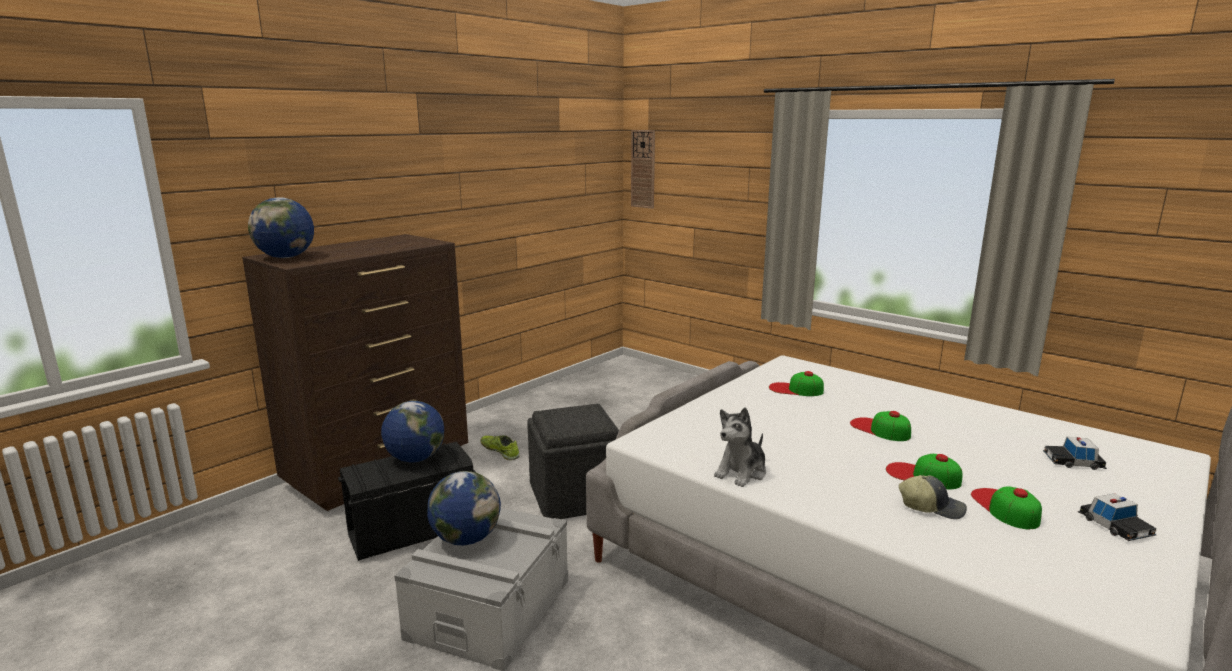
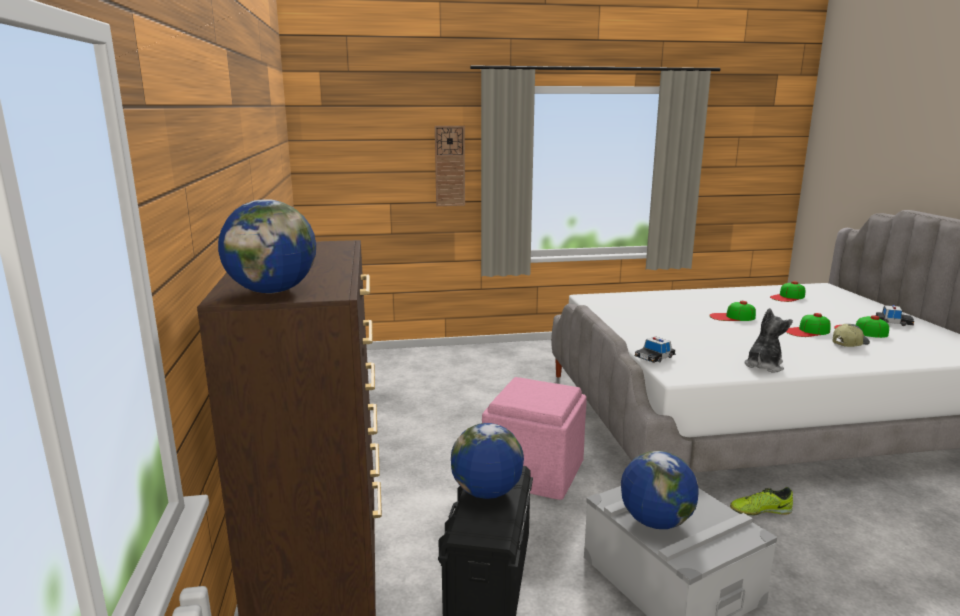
camera: 50 degrees left, 0 degrees up
(500, 451) = (397, 475): shoe -> shoe (760, 511)
(577, 496) = (535, 471): grey ottoman -> pink ottoman
(643, 169) = (320, 148): wall clock -> wall clock (450, 166)
(741, 472) = (763, 366): plush toy -> plush toy turned 135 degrees counterclockwise
(795, 389) = (641, 311): cap -> cap (788, 297)
(1073, 462) = (816, 302): toy car -> toy car (654, 357)

